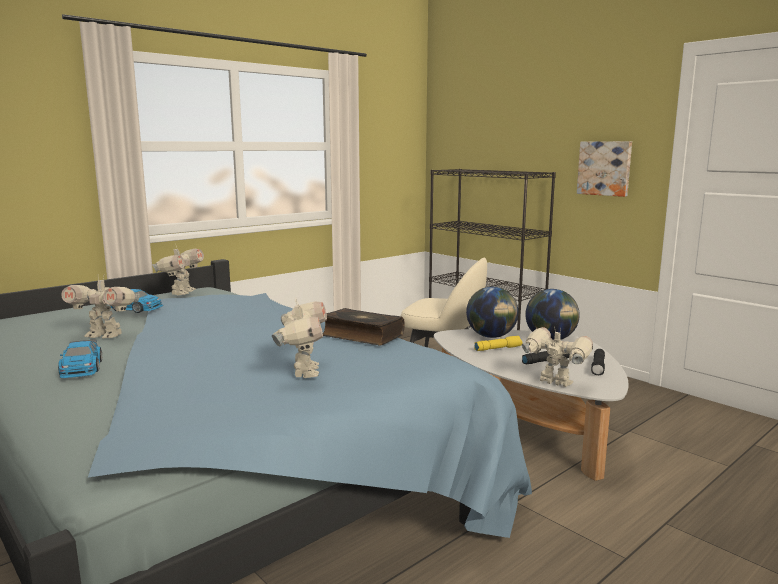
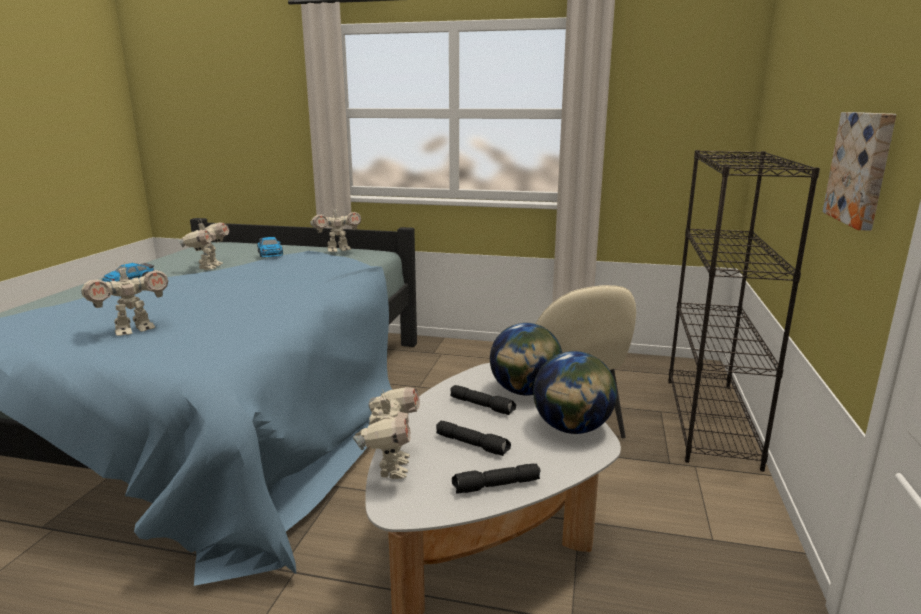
camera: 55 degrees right, 5 degrees up
(105, 336) = (209, 267): toy robot -> toy robot turned 150 degrees counterclockwise
(362, 336) = (260, 322): book -> none
(498, 348) = (482, 406): yellow flashlight -> black flashlight

